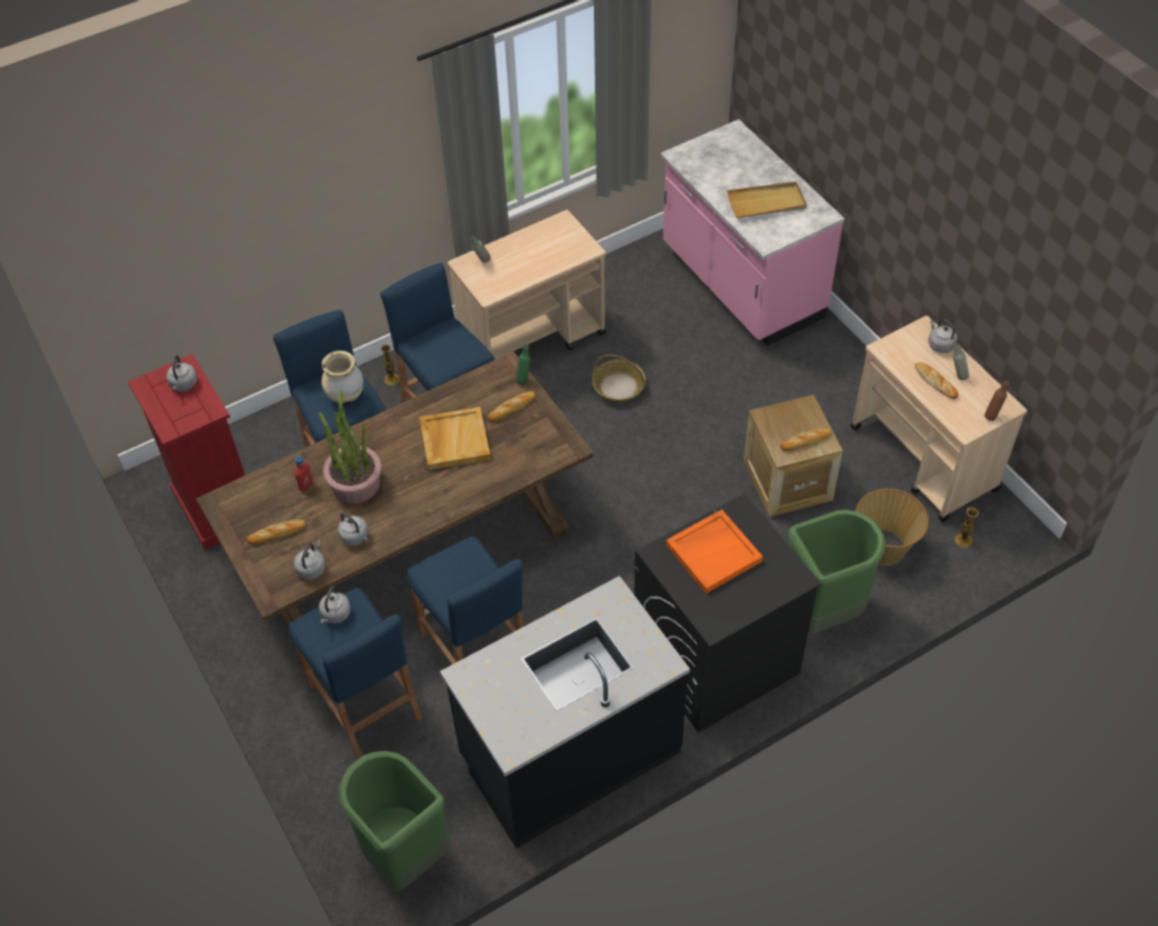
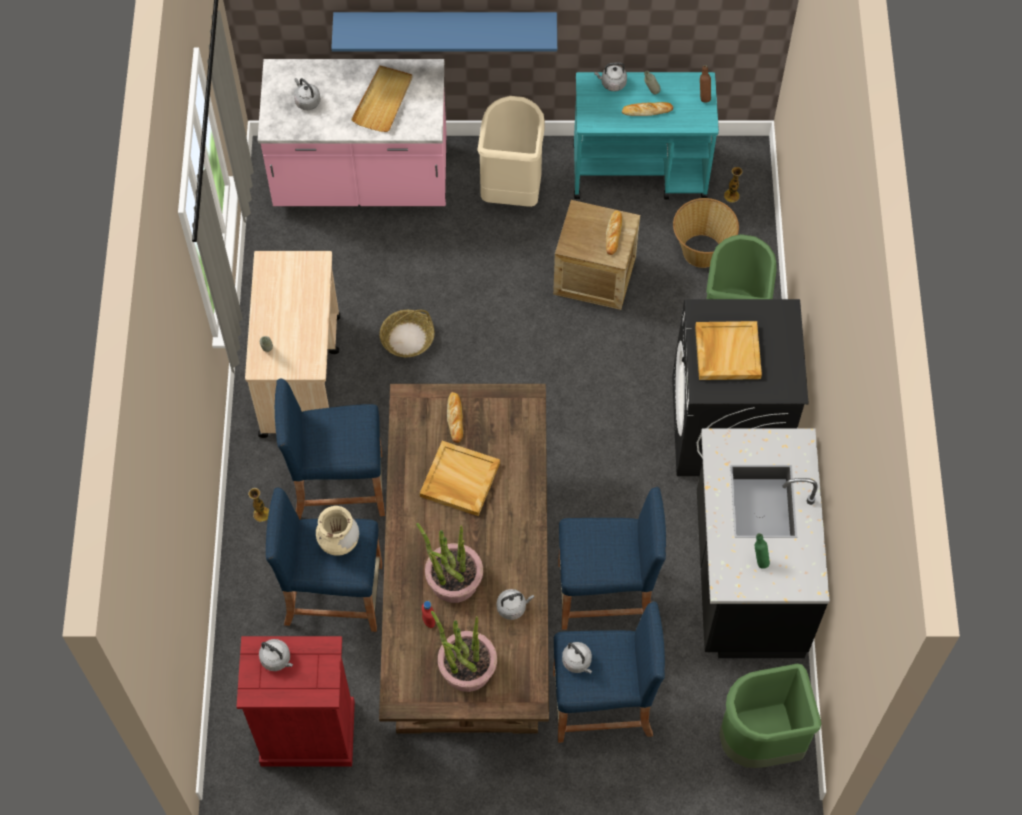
camera: 60 degrees left, 10 degrees up
(277, 534) = (466, 668): bread -> potted plant
(312, 568) = (523, 656): grey kettle -> grey kettle (307, 101)
(524, 379) = (429, 392): green bottle -> green bottle (759, 560)
(713, 552) = (727, 352): orange tray -> beige tray
(820, 381) = (511, 190): none -> beige trash can
(858, 183) = (445, 24): none -> blue shelf
(924, 459) = (640, 171): beige cart -> turquoise cart

